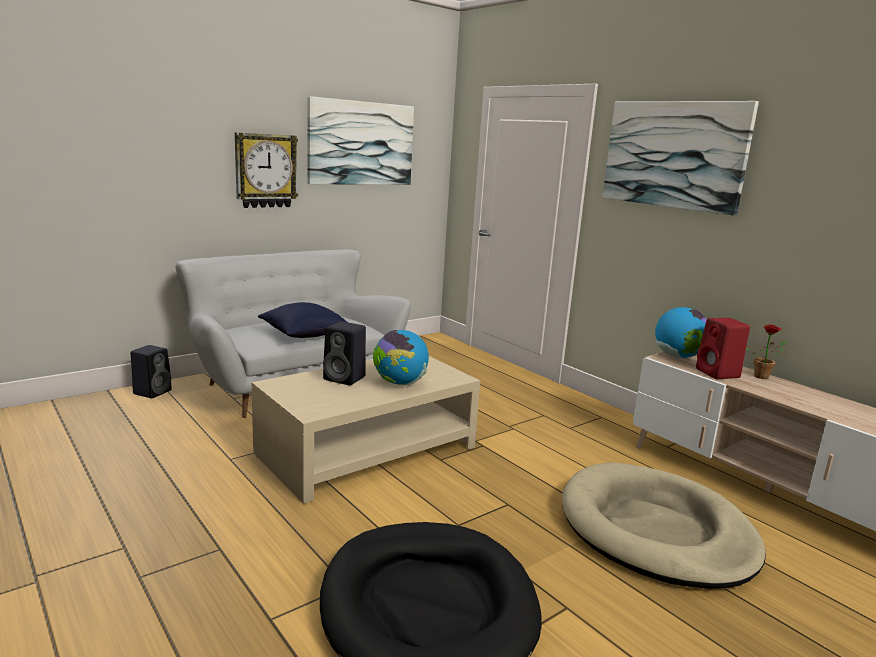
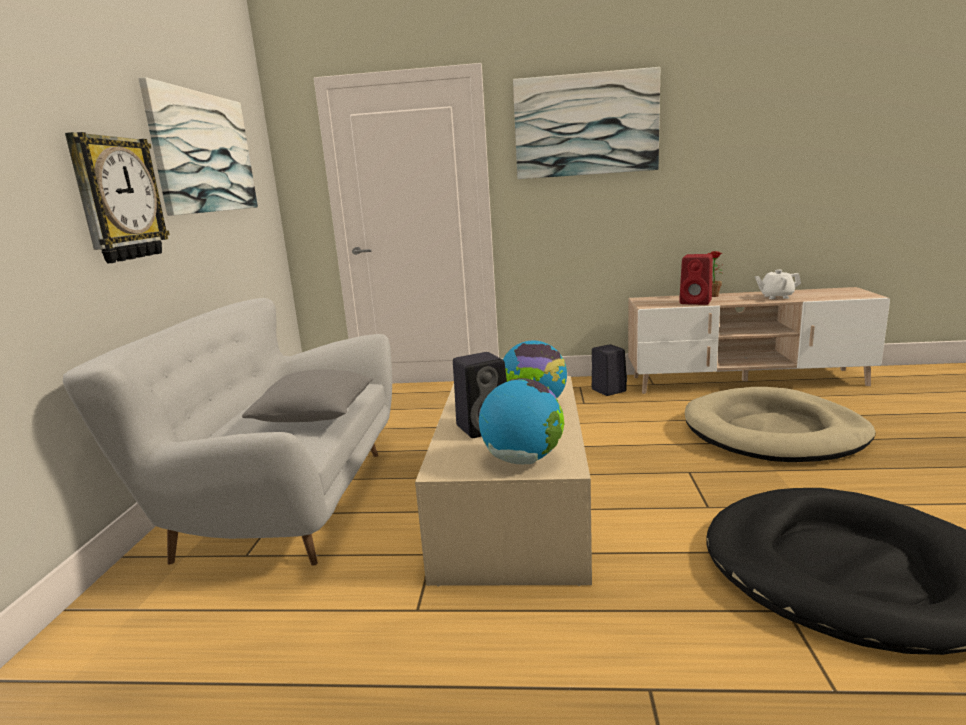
camera: 45 degrees left, 0 degrees up
(153, 392) = (93, 626): black speaker -> black speaker (607, 390)
(304, 335) = (316, 416): blue pillow -> grey pillow
(677, 357) = (650, 302): globe -> globe (522, 460)
(820, 404) = (776, 297): none -> white teapot

